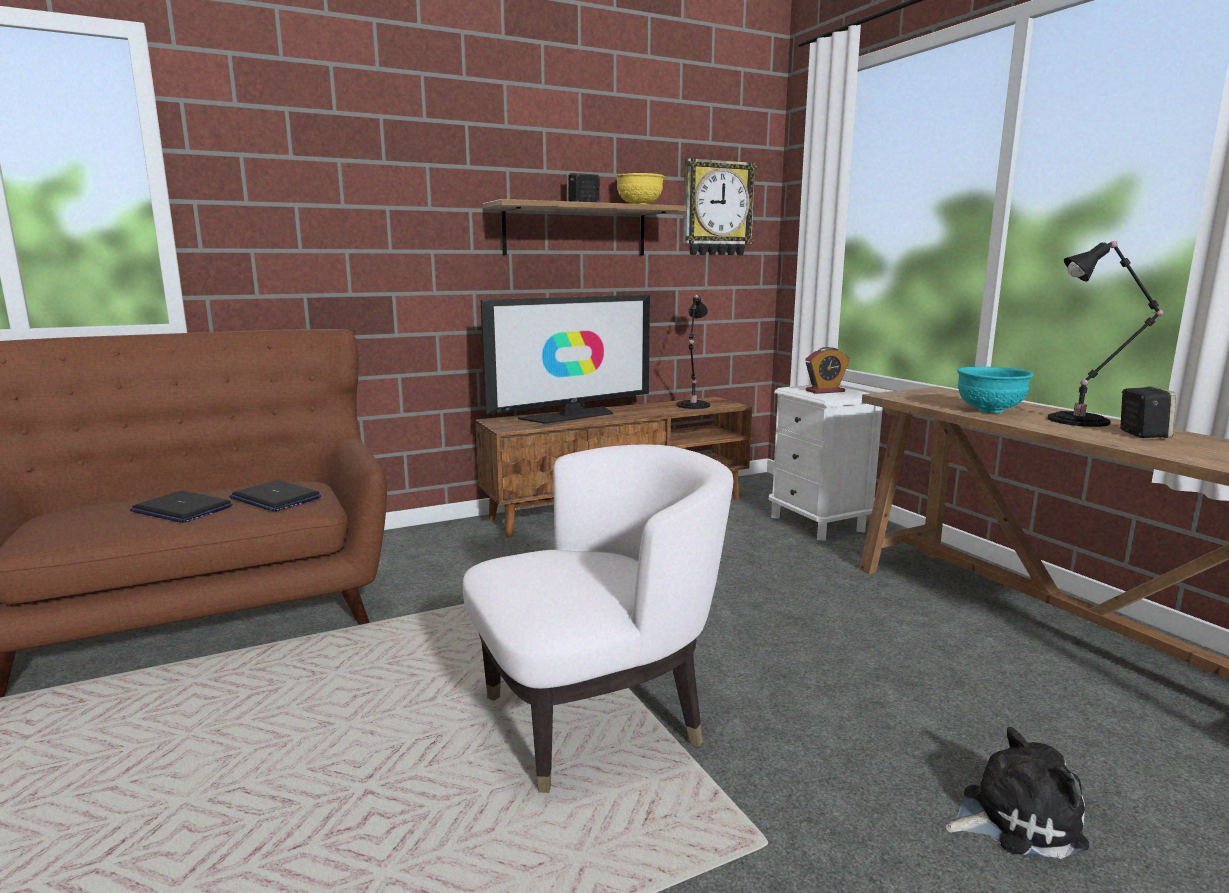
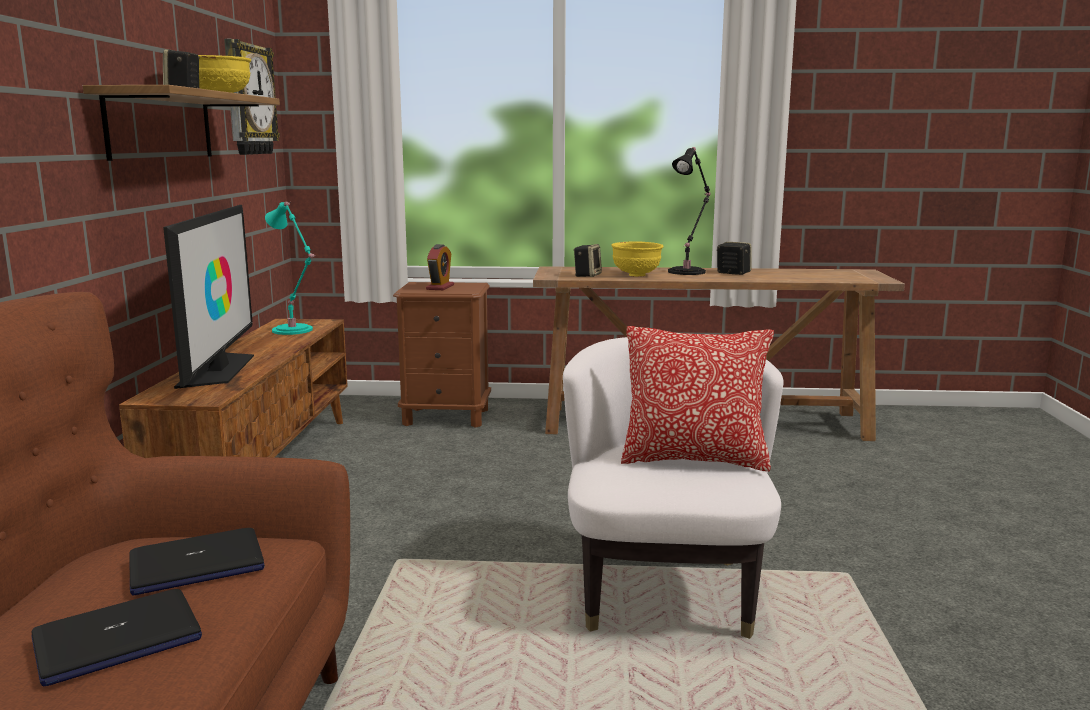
camera: 60 degrees left, 0 degrees up
(598, 585) = (694, 460): none -> pillow
(692, 406) = (294, 331): black table lamp -> turquoise table lamp
(817, 523) = (446, 417): white nightstand -> brown nightstand
(933, 401) = (587, 275): none -> speaker
(989, 411) = (636, 275): turquoise bowl -> yellow bowl
(1014, 819) = (857, 504): plush toy -> none

